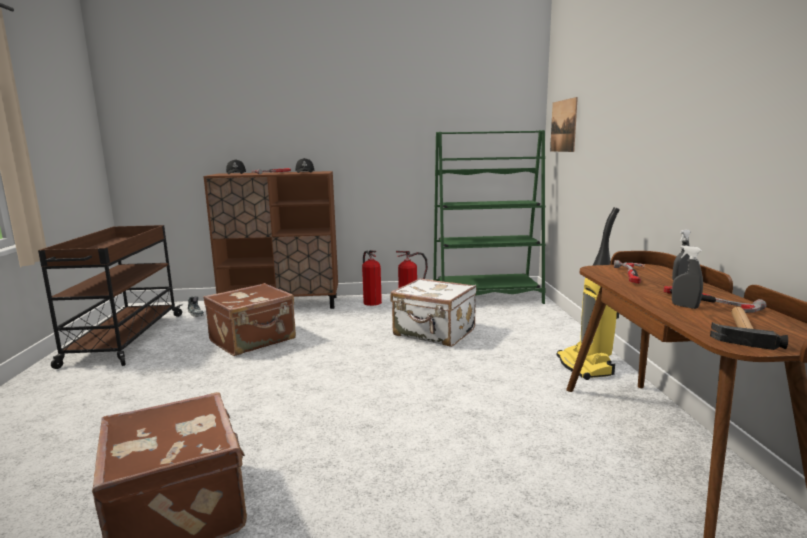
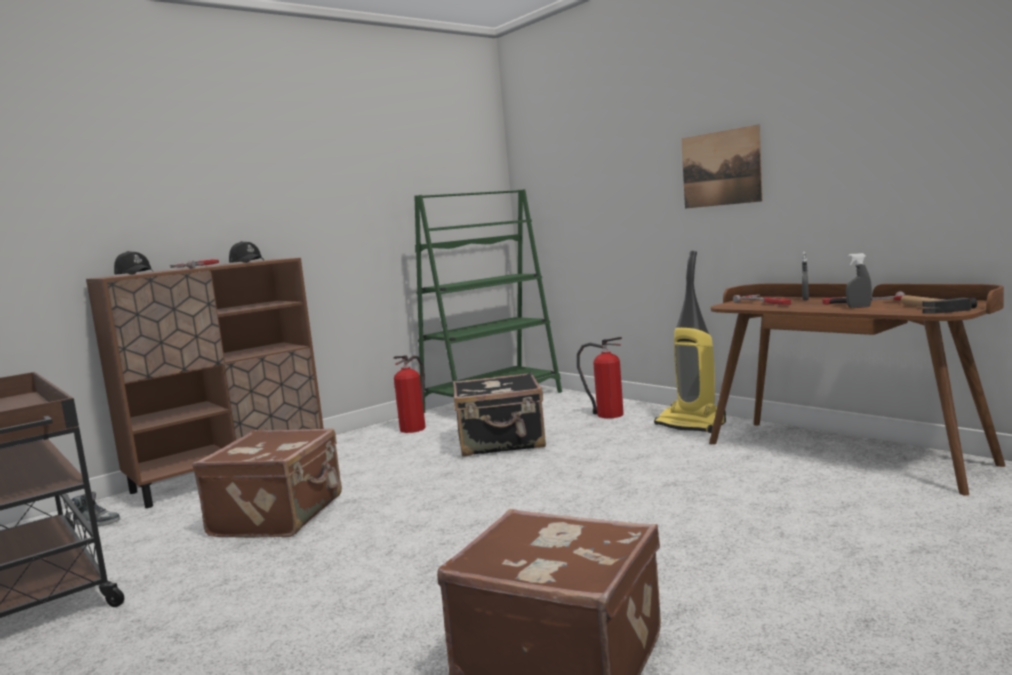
camera: 35 degrees left, 5 degrees down
(371, 302) = (360, 439): fire extinguisher -> fire extinguisher (607, 414)
(434, 333) = (501, 443): white suitcase -> black suitcase
(563, 126) = (550, 182): picture -> picture (720, 168)

